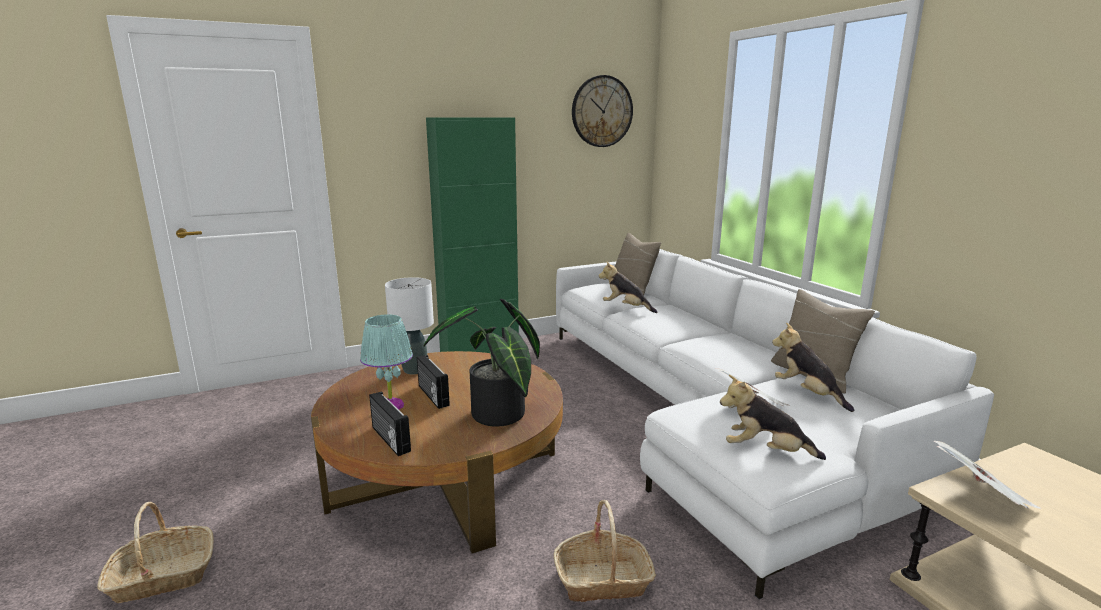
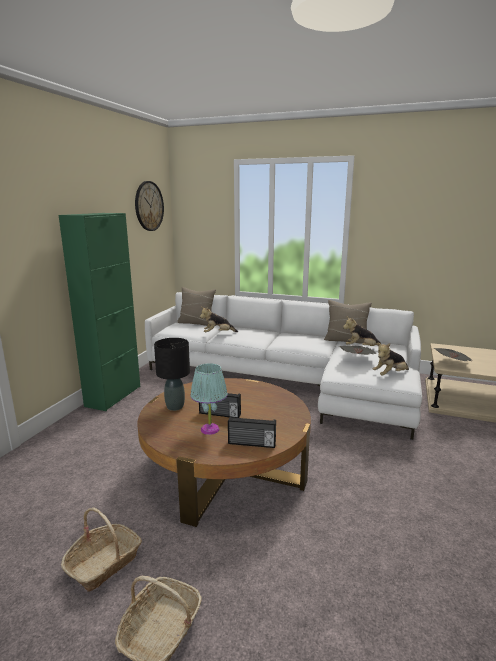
camera: 45 degrees left, 0 degrees up
(414, 370) = (175, 407): white table lamp -> black table lamp
(496, 418) = (275, 409): potted plant -> none
(603, 580) = (365, 465): basket -> basket (104, 563)

